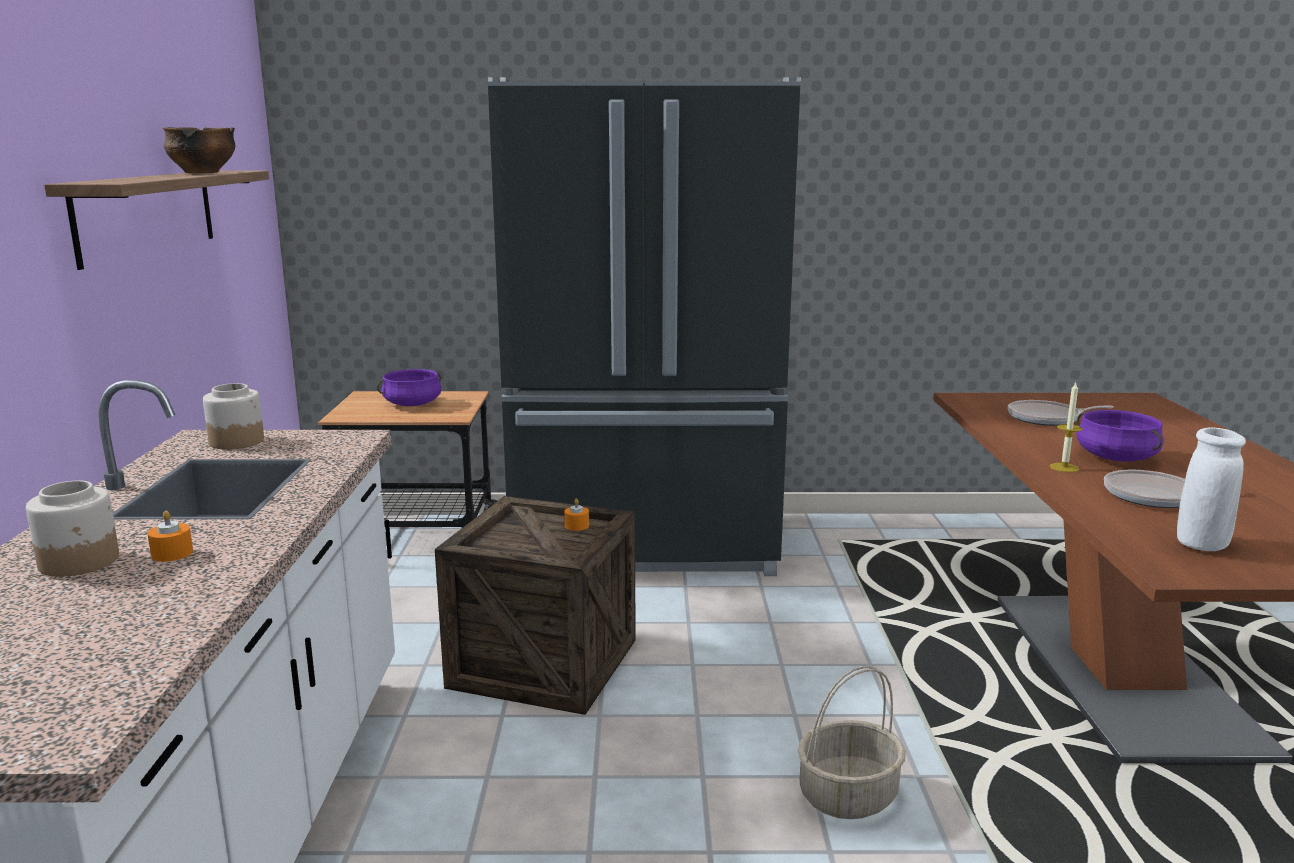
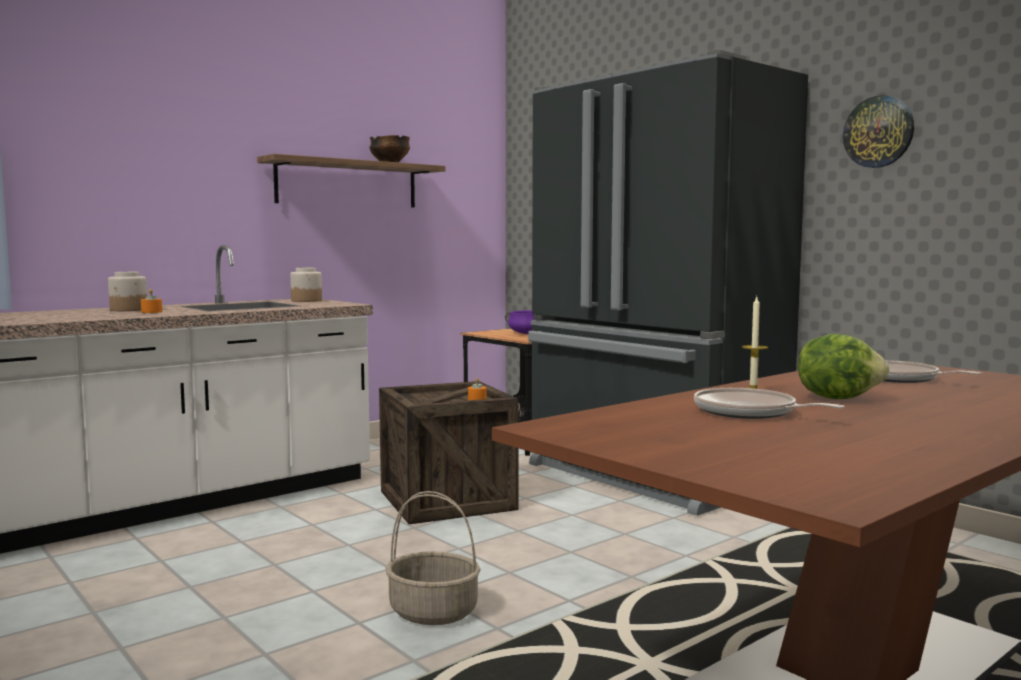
camera: 50 degrees right, 10 degrees down
(850, 160) = (878, 132): none -> wall clock
(1115, 458) = (837, 398): purple cooking pot -> lettuce
(1202, 545) = (641, 428): white vase -> none

